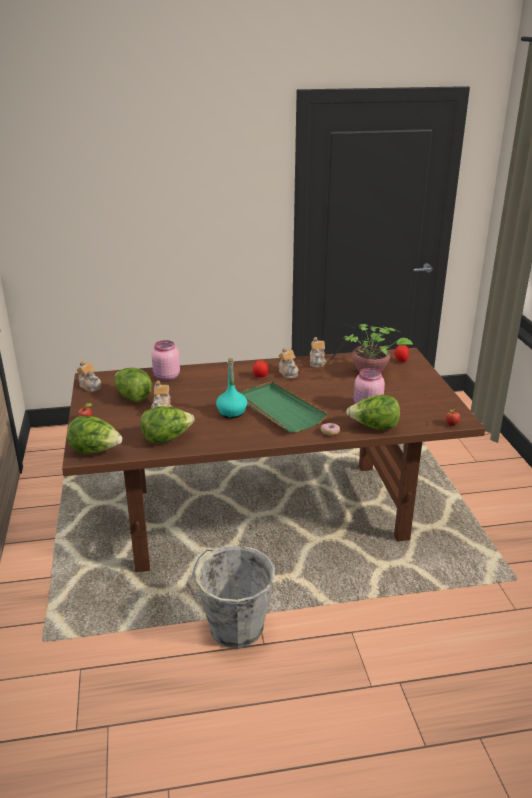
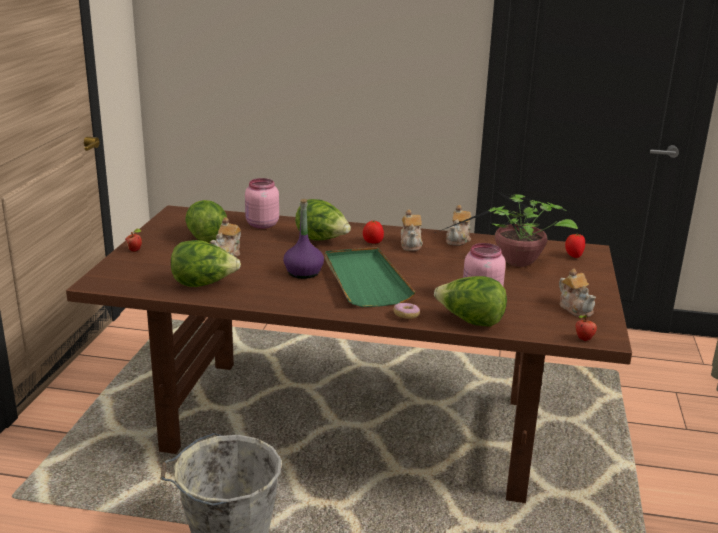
camera: 20 degrees right, 5 degrees down
(90, 386) = (171, 219): teapot -> teapot (575, 308)
(95, 451) = (115, 281): lettuce -> lettuce (322, 240)
(232, 413) = (303, 273): turquoise bottle -> purple bottle

